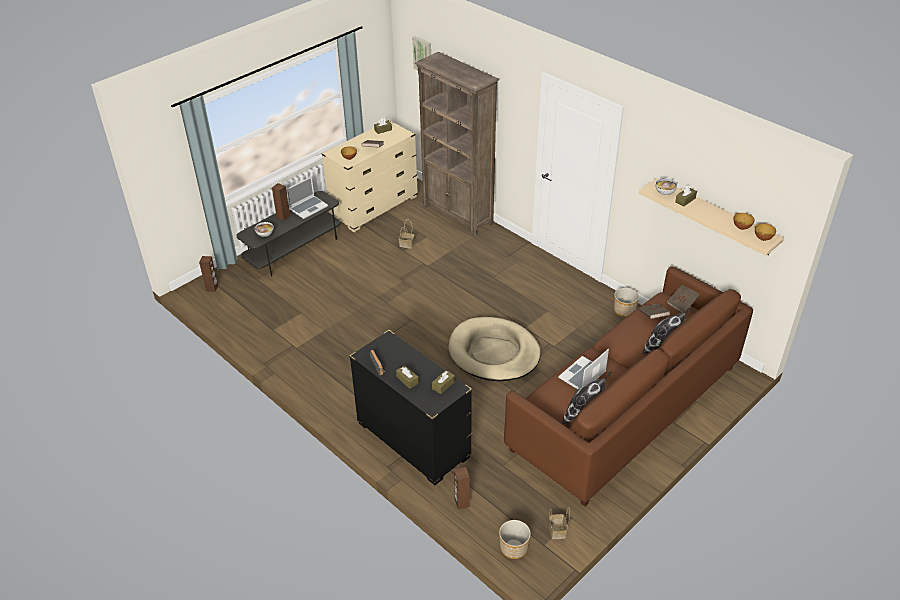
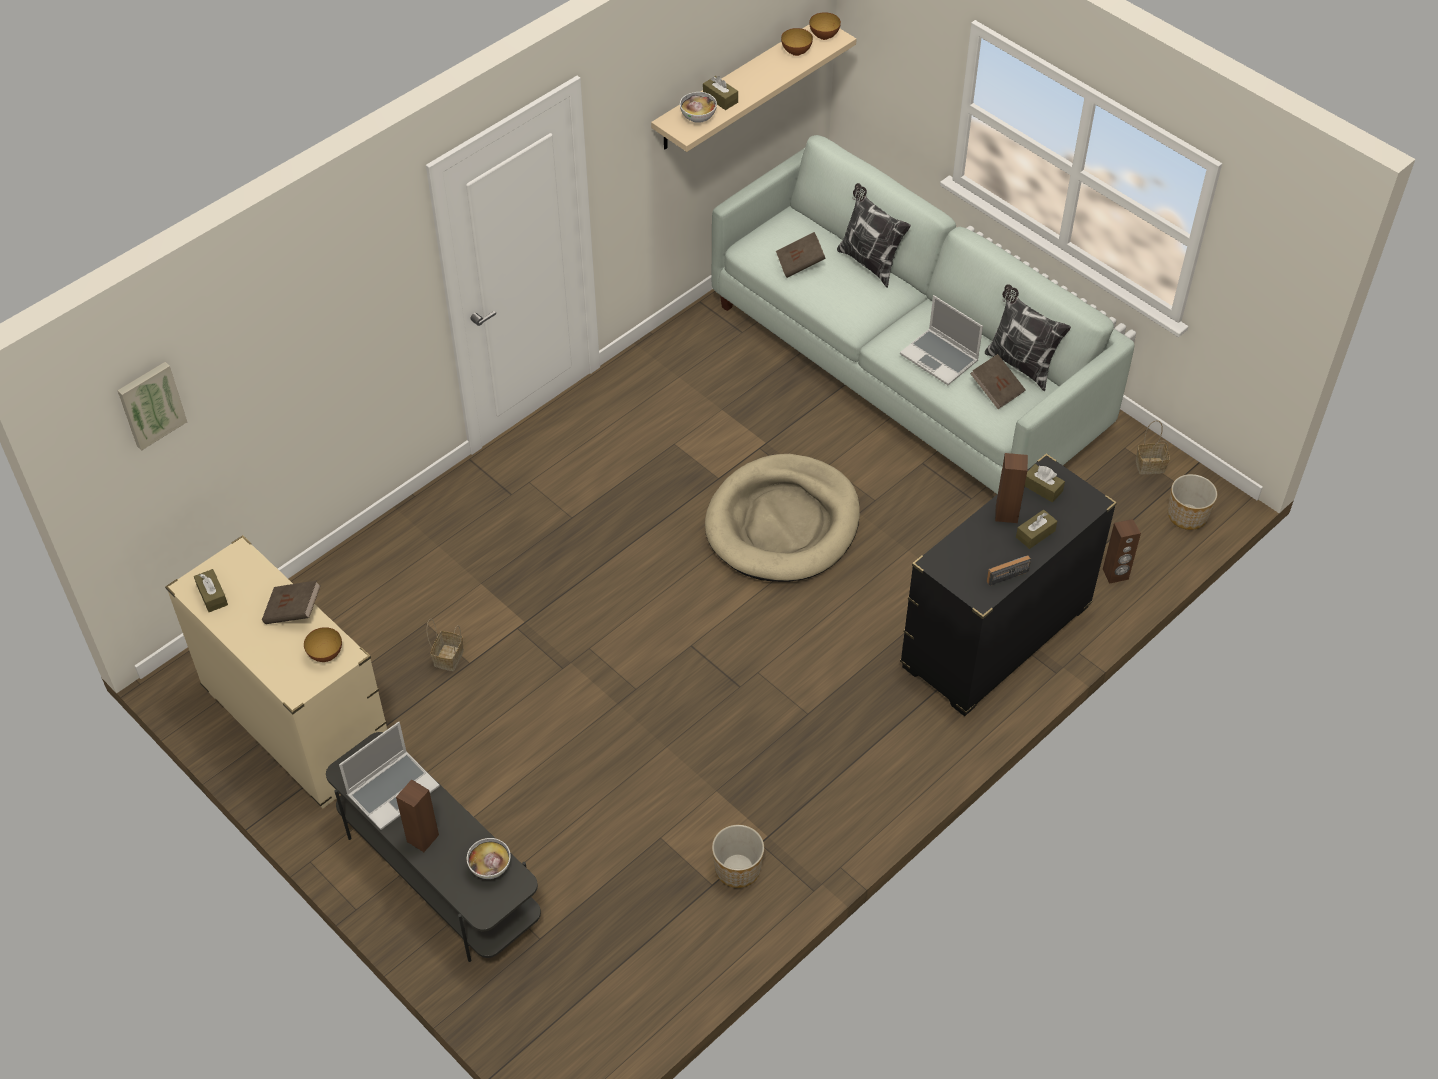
camera: 90 degrees left, 10 degrees up
(212, 288) = (564, 1029): brown speaker -> brown speaker (1006, 514)
(308, 207) = (393, 790): laptop -> laptop turned 90 degrees clockwise
(458, 215) = (356, 568): brown bookcase -> none
(624, 310) = (679, 344): planter -> planter (737, 869)
(626, 408) = (907, 367): brown sofa -> white sofa
(682, 303) = (768, 227): brown book -> brown book (996, 390)

